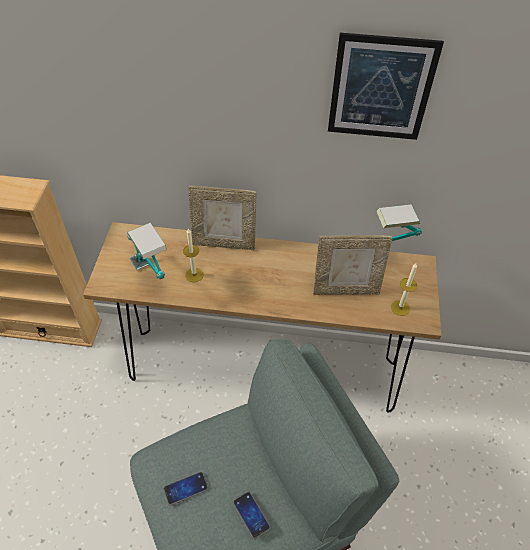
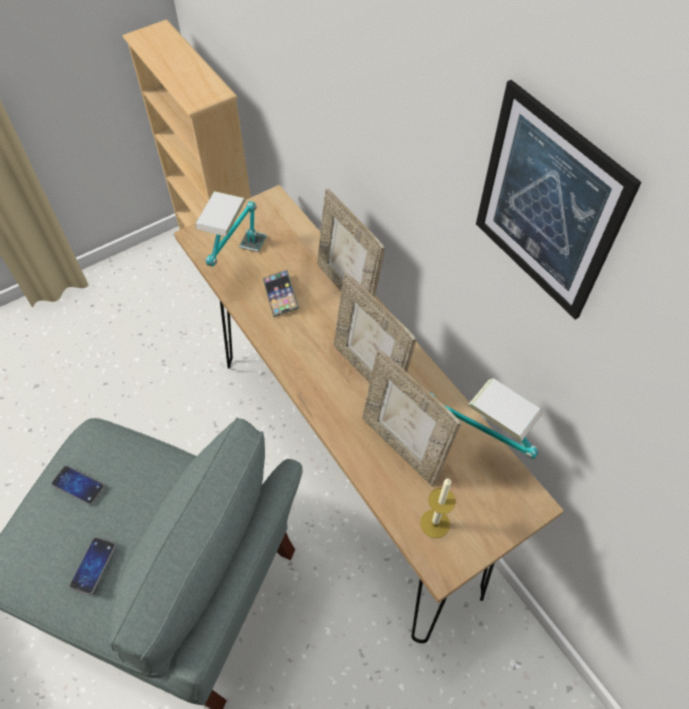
camera: 50 degrees right, 5 degrees up
(194, 275) = (280, 295): candle -> phone
(287, 272) = (369, 372): none -> picture frame

